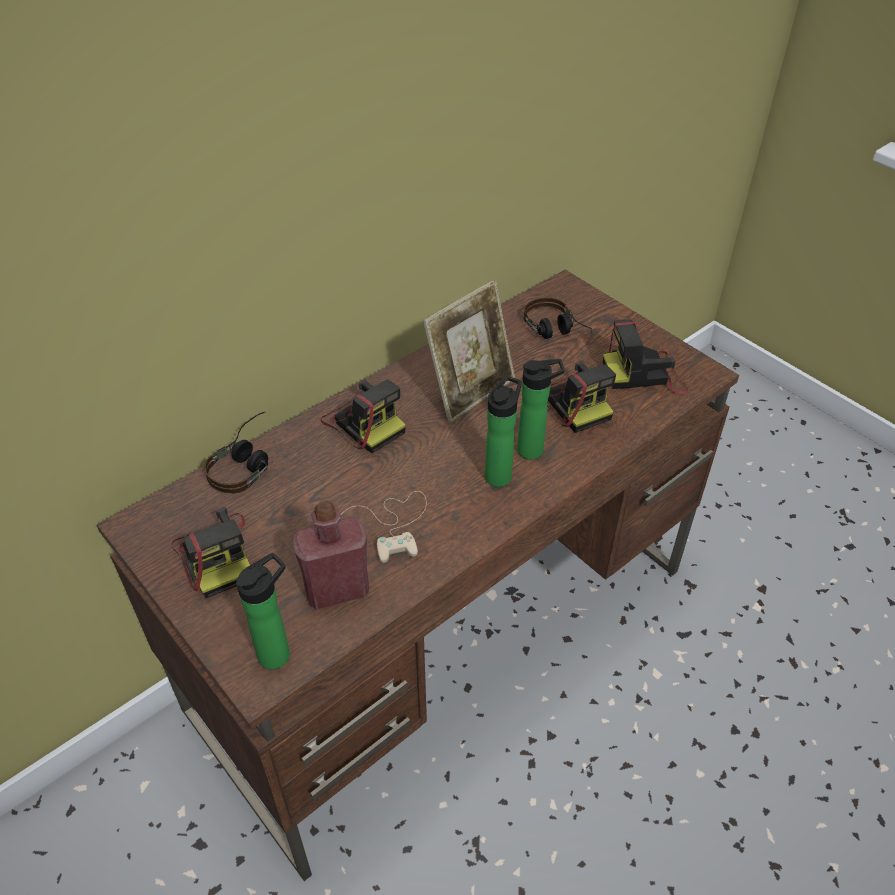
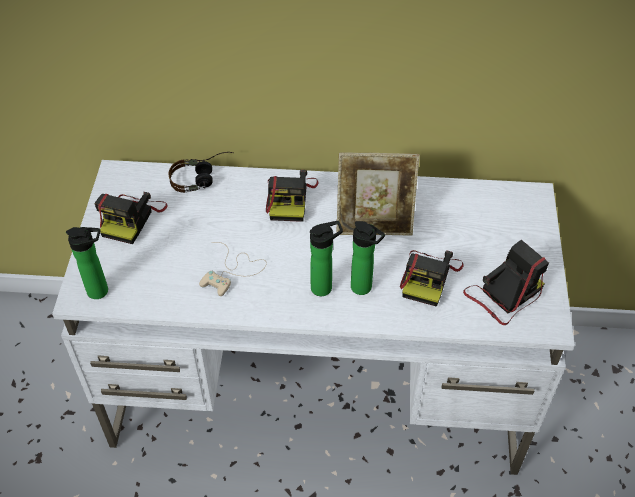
camera: 45 degrees right, 5 degrees up
(337, 590) = (163, 282): red bottle -> none
(446, 636) = (319, 386): brown desk -> white desk
(556, 332) = (482, 223): headphones -> none
(645, 374) = (504, 295): camera -> camera turned 105 degrees clockwise

